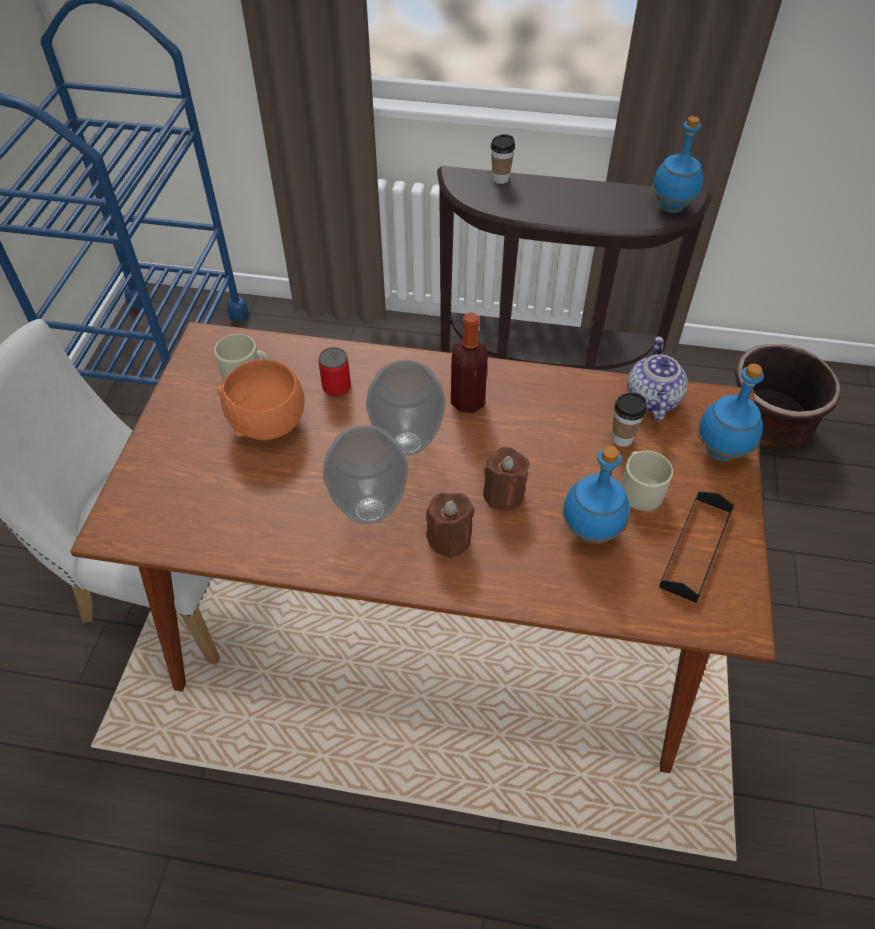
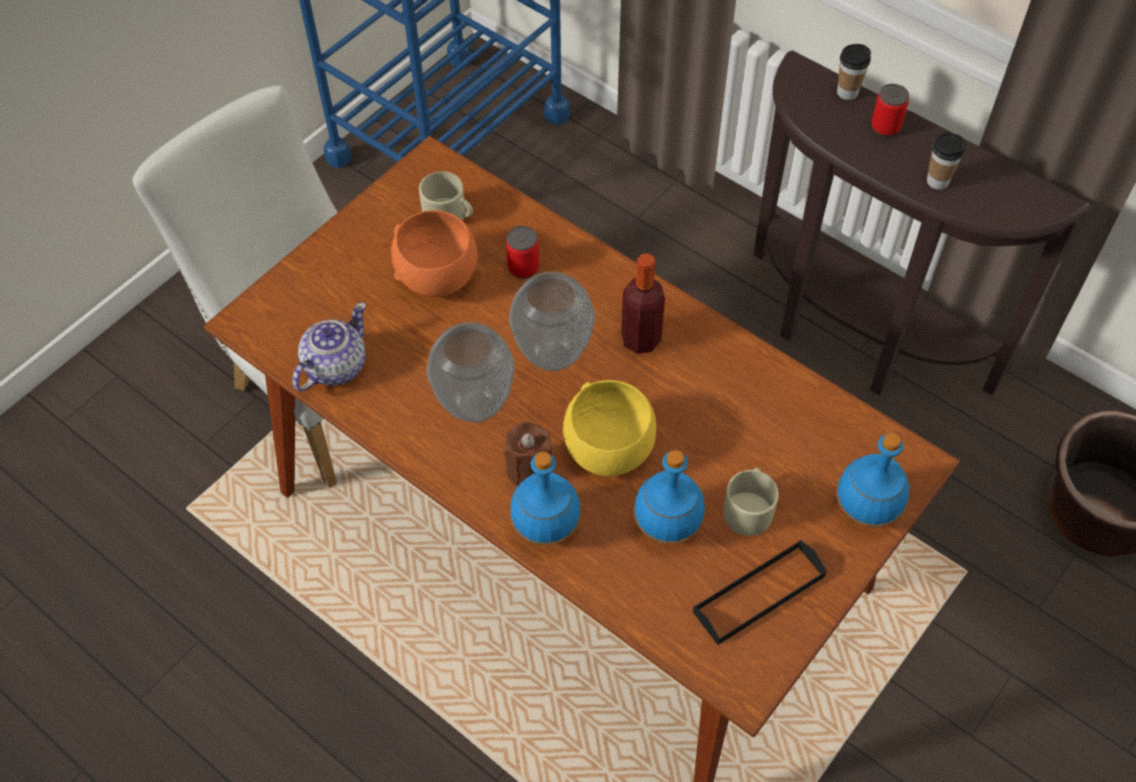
camera: 30 degrees right, 5 degrees up
(503, 494) = (609, 450): brown candle -> yellow bowl
(543, 191) = (885, 127): none -> can
(622, 438) = (770, 449): cup -> cup (937, 181)
(652, 400) = (835, 422): teapot -> teapot (334, 367)
(670, 207) = (1023, 205): blue bottle -> blue bottle (545, 527)

